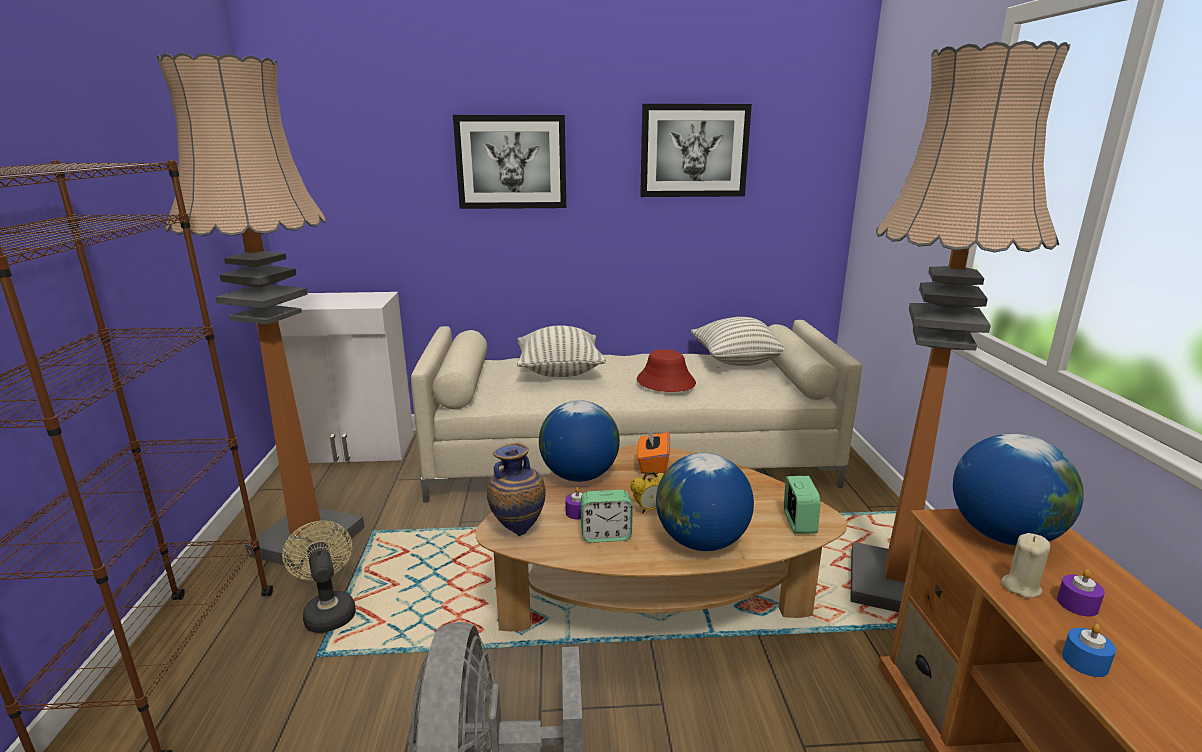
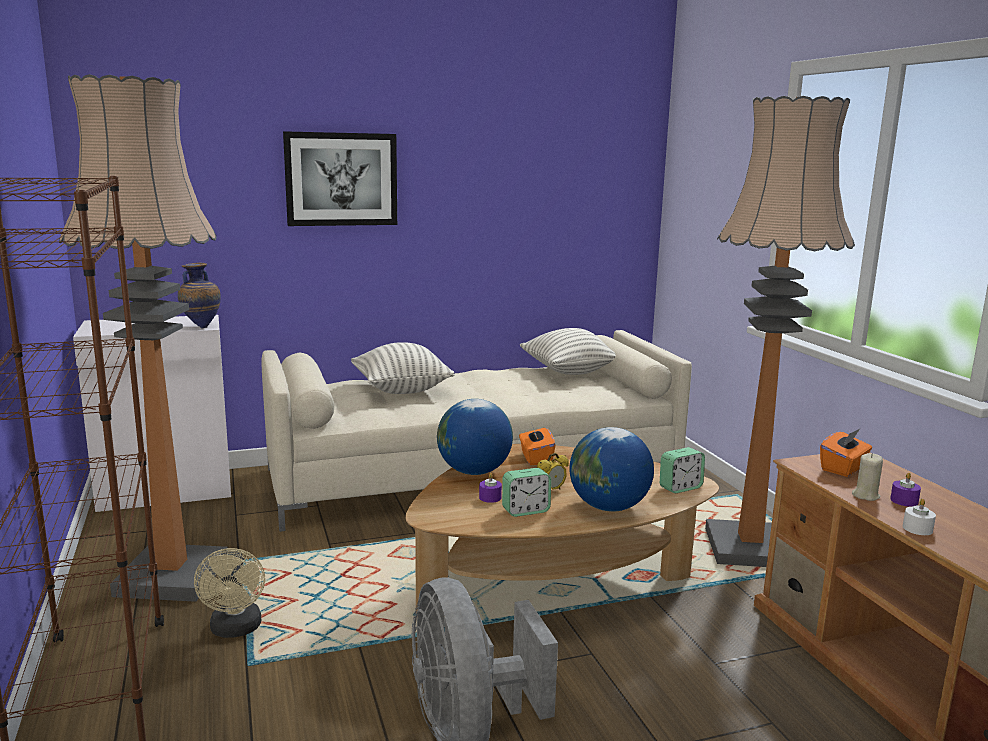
camera: 15 degrees left, 5 degrees down
(328, 611) = (235, 630): beige fan -> beige fan turned 150 degrees counterclockwise
(518, 531) = (445, 515): vase -> vase (201, 327)
(665, 382) = (512, 392): red hat -> none
(694, 151) = (517, 170): picture -> none
(798, 523) = (680, 487): alarm clock -> alarm clock turned 75 degrees clockwise
(1003, 535) = (843, 468): globe -> orange tissue box
(1085, 662) = (917, 529): blue candle -> white candle

